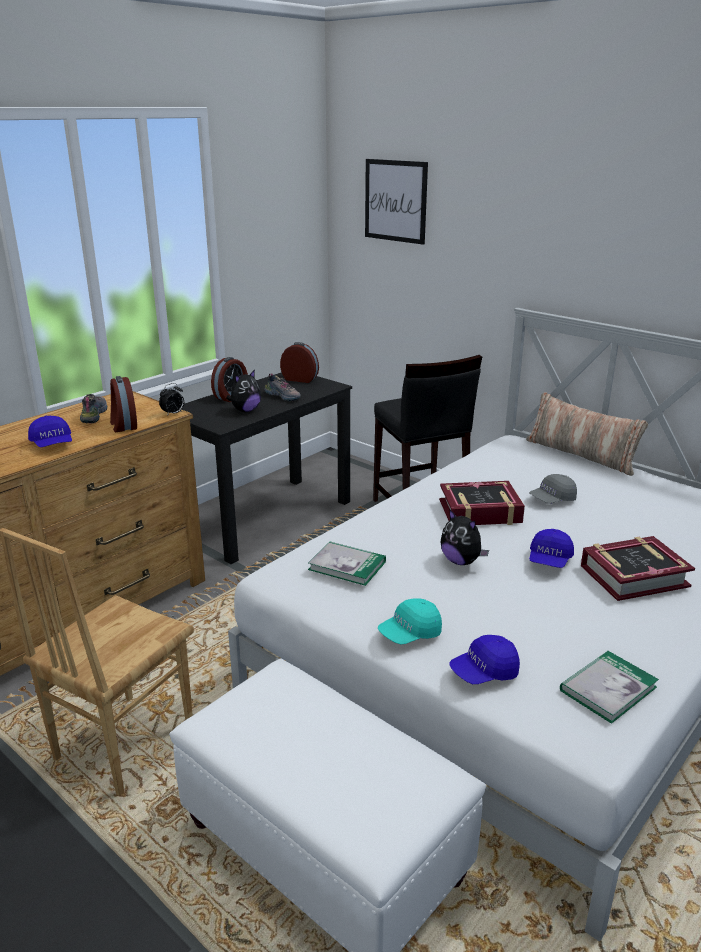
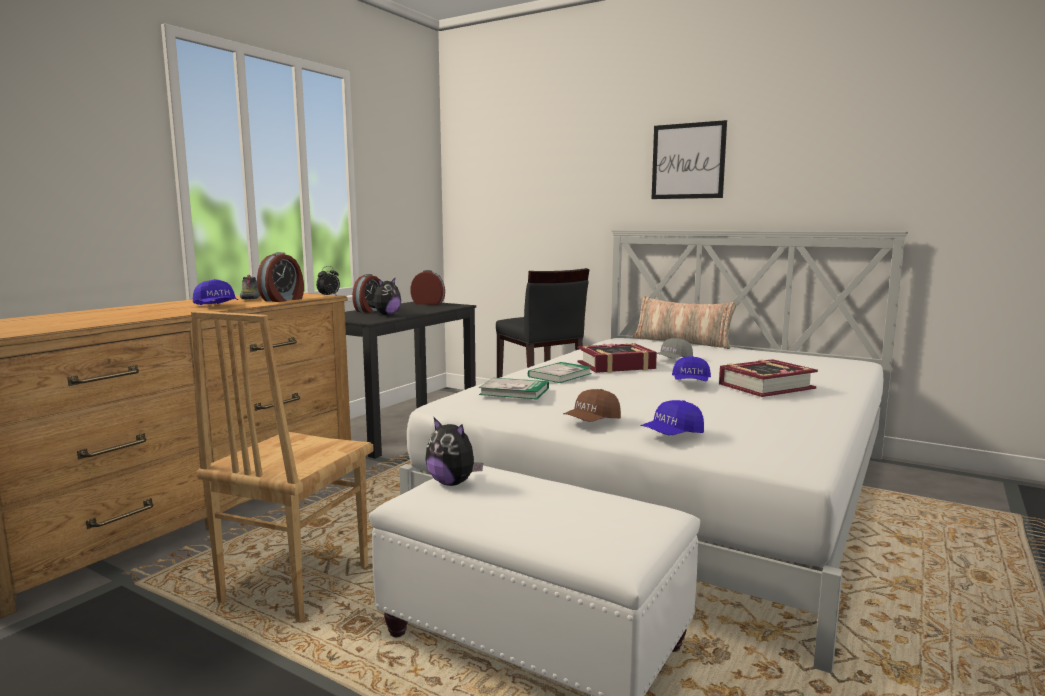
camera: 10 degrees left, 15 degrees down
(123, 425) = (283, 300): alarm clock -> alarm clock turned 120 degrees counterclockwise
(283, 396) = (418, 309): shoe -> none
(395, 201) = (502, 161): picture -> picture (688, 161)
(410, 634) = (592, 421): turquoise cap -> brown cap
(461, 561) = (615, 386): plush toy -> plush toy (452, 483)
(608, 688) = (785, 436): book -> book (560, 375)

